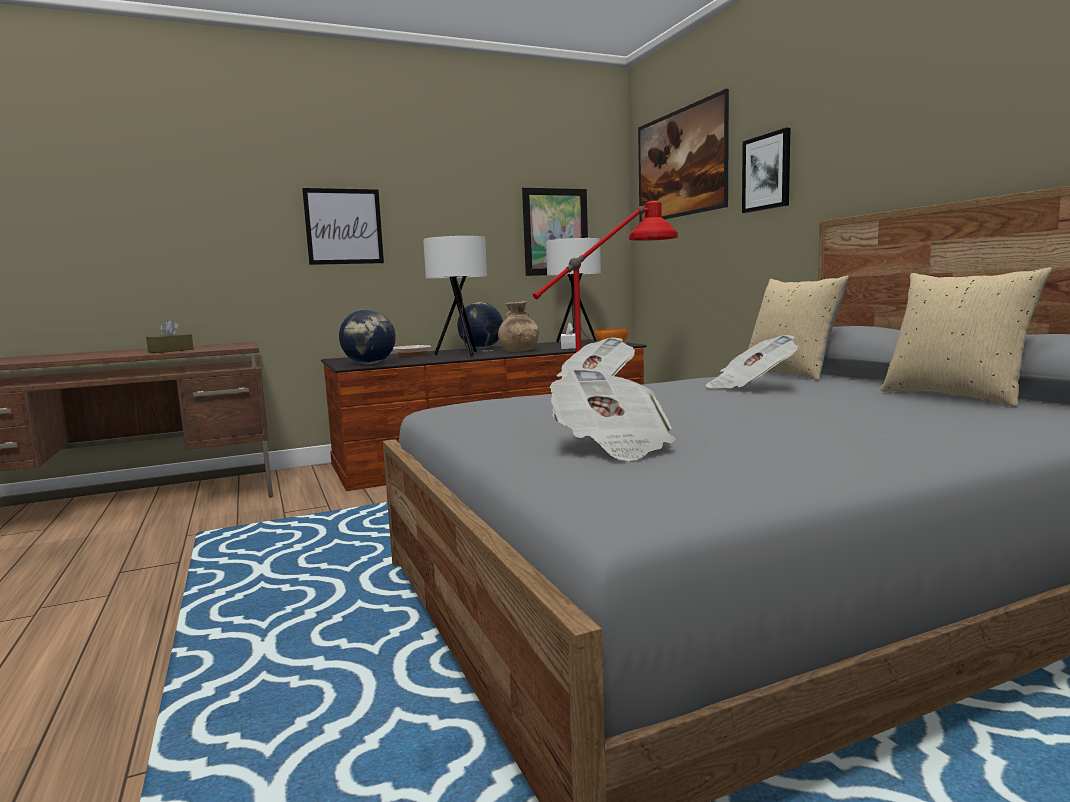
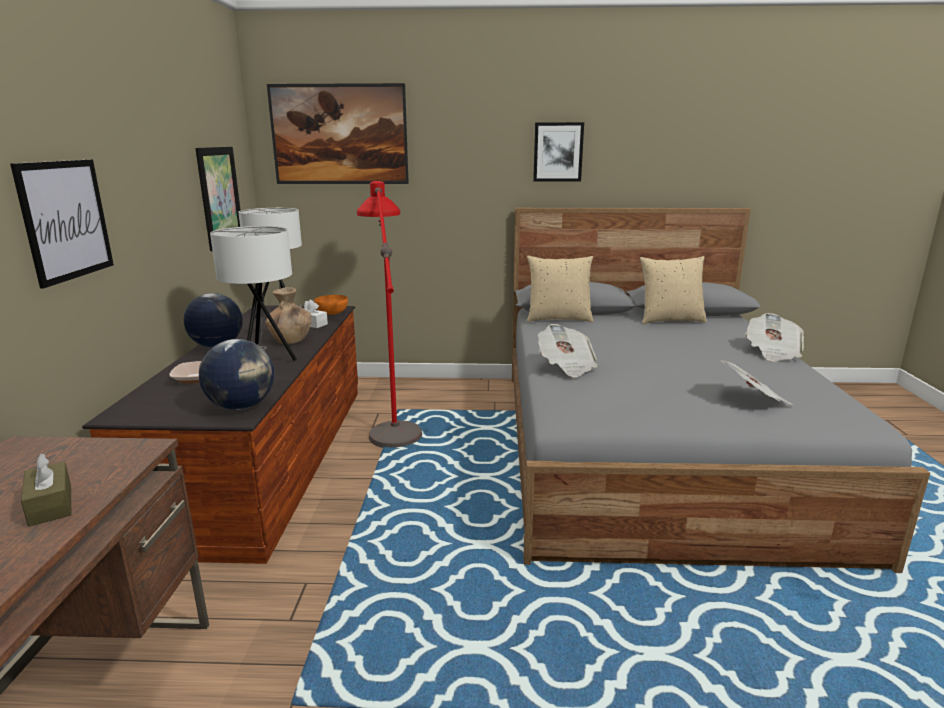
camera: 65 degrees left, 10 degrees up
(750, 386) = (602, 336): newspaper -> newspaper (772, 352)
(767, 172) = (453, 163): picture -> picture (558, 152)

